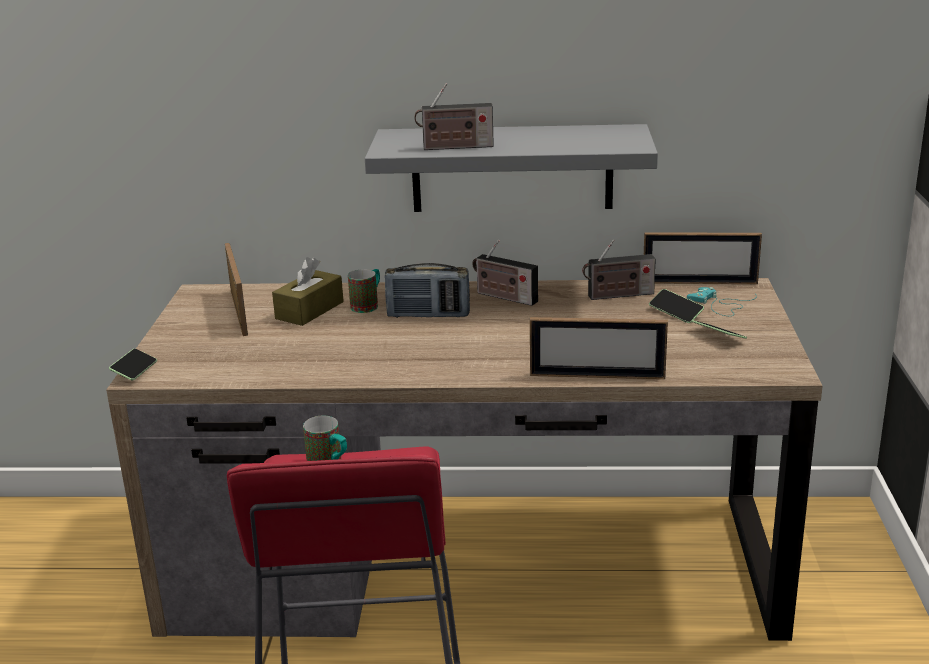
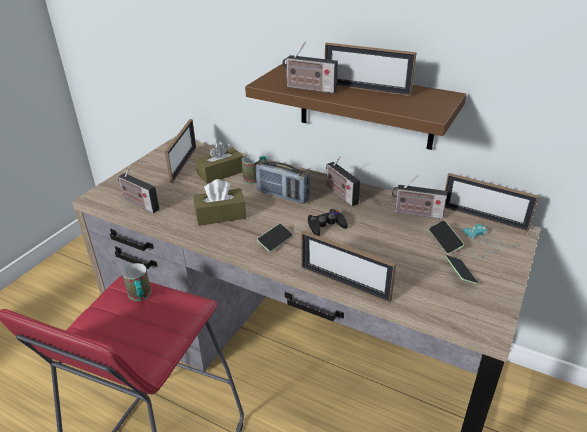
camera: 25 degrees right, 10 degrees up
(134, 372) = (95, 192): phone -> phone (275, 242)
(223, 368) = (139, 204): none -> radio
(363, 352) = (220, 215): none -> brown tissue box
(512, 168) = (365, 106): grey shelf -> brown shelf
(519, 331) = (326, 226): none -> black game controller
(527, 137) = (366, 89): none -> picture frame

